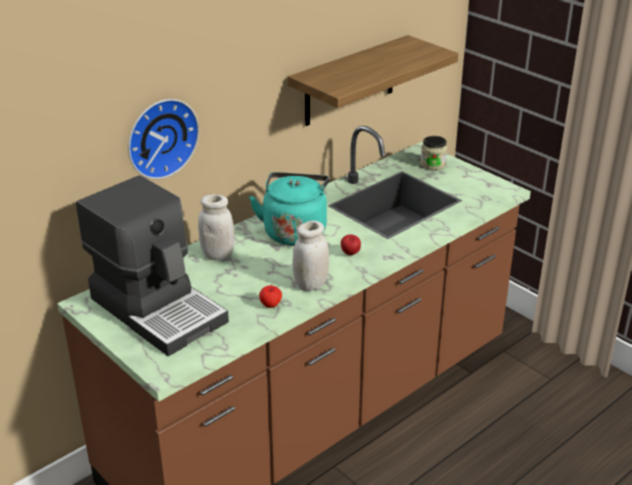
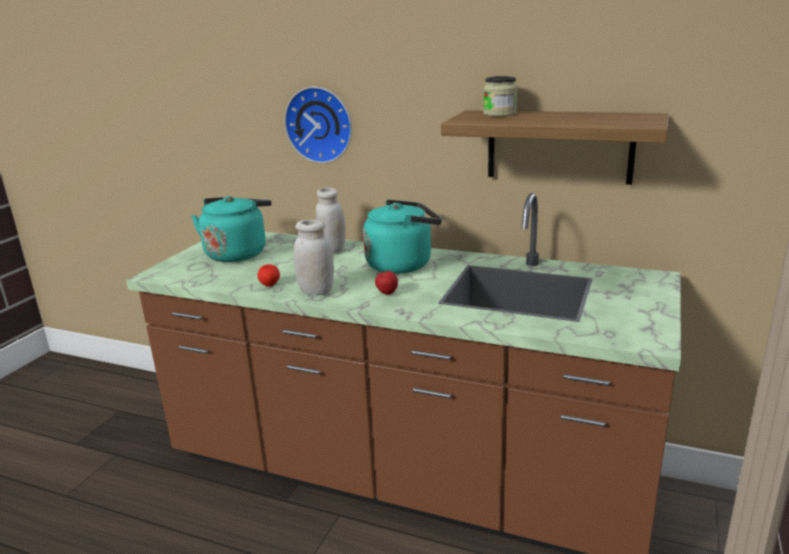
camera: 65 degrees right, 10 degrees down
(159, 309) = (237, 253): coffee machine -> turquoise kettle
(433, 164) = (637, 288): jar -> jar (499, 114)

